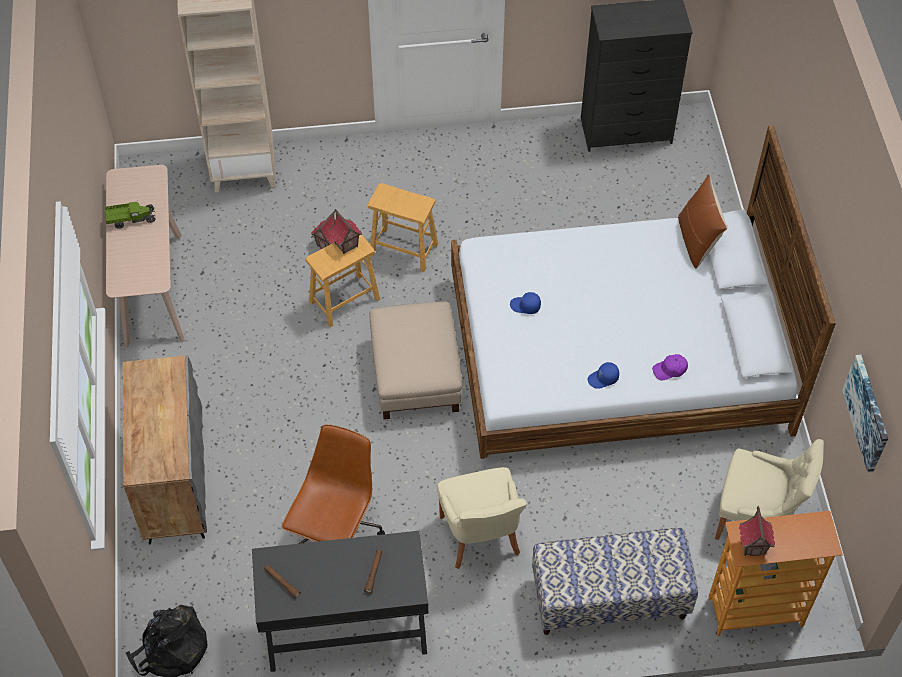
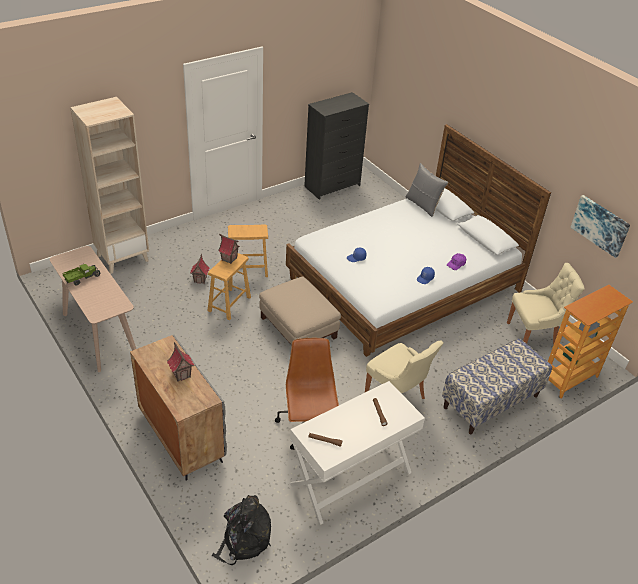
camera: 30 degrees left, 15 degrees down
(345, 628) = (351, 478): black desk -> white desk
(697, 241) = (423, 205): brown pillow -> grey pillow
(753, 546) = (588, 313): toy house -> toy house (181, 374)

